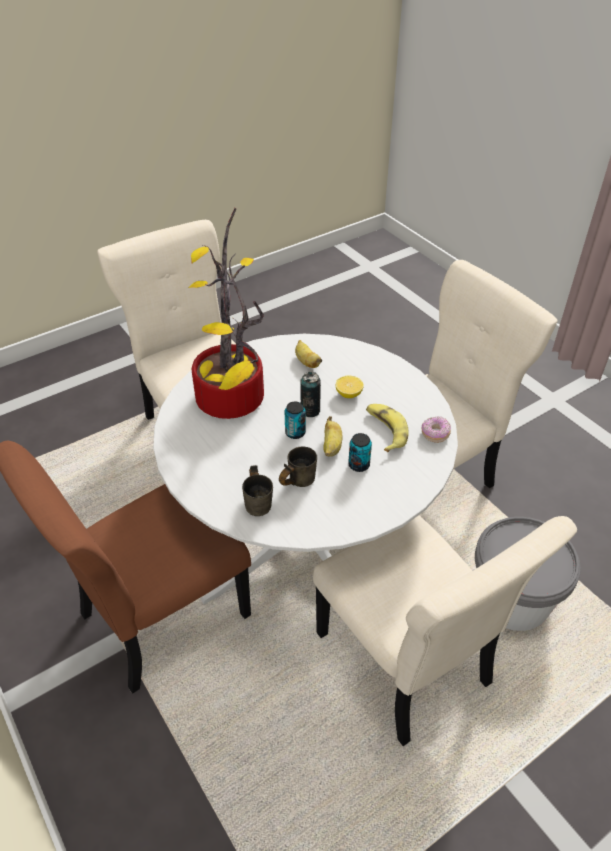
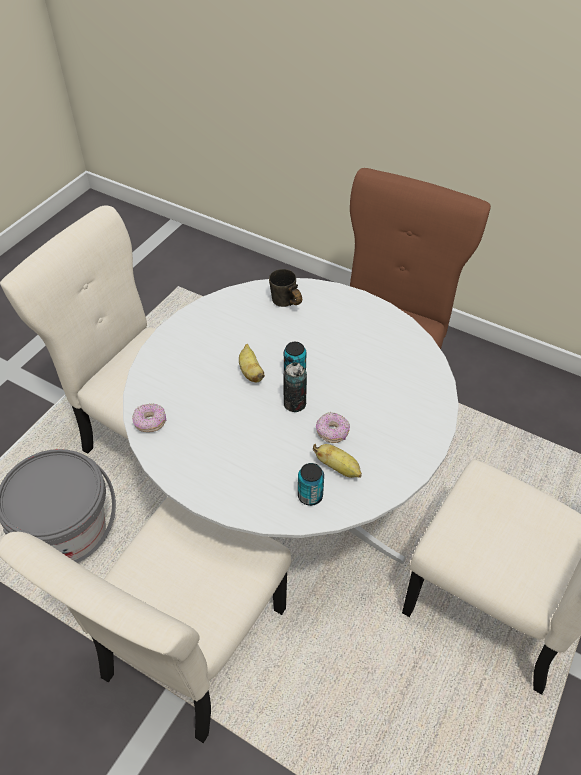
camera: 155 degrees right, 5 degrees up
(235, 401) = (379, 387): potted plant -> none
(295, 383) = (332, 432): none -> donut
(295, 481) = (266, 330): grey mug -> none
(349, 394) = (264, 439): lemon -> none
(359, 465) = (216, 363): can -> can (310, 496)
(385, 430) = (204, 408): banana -> none

